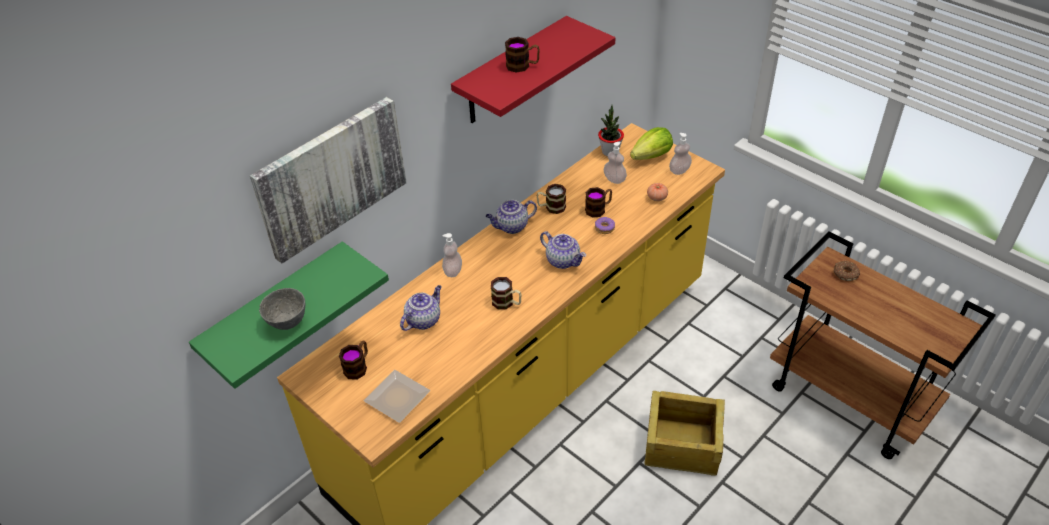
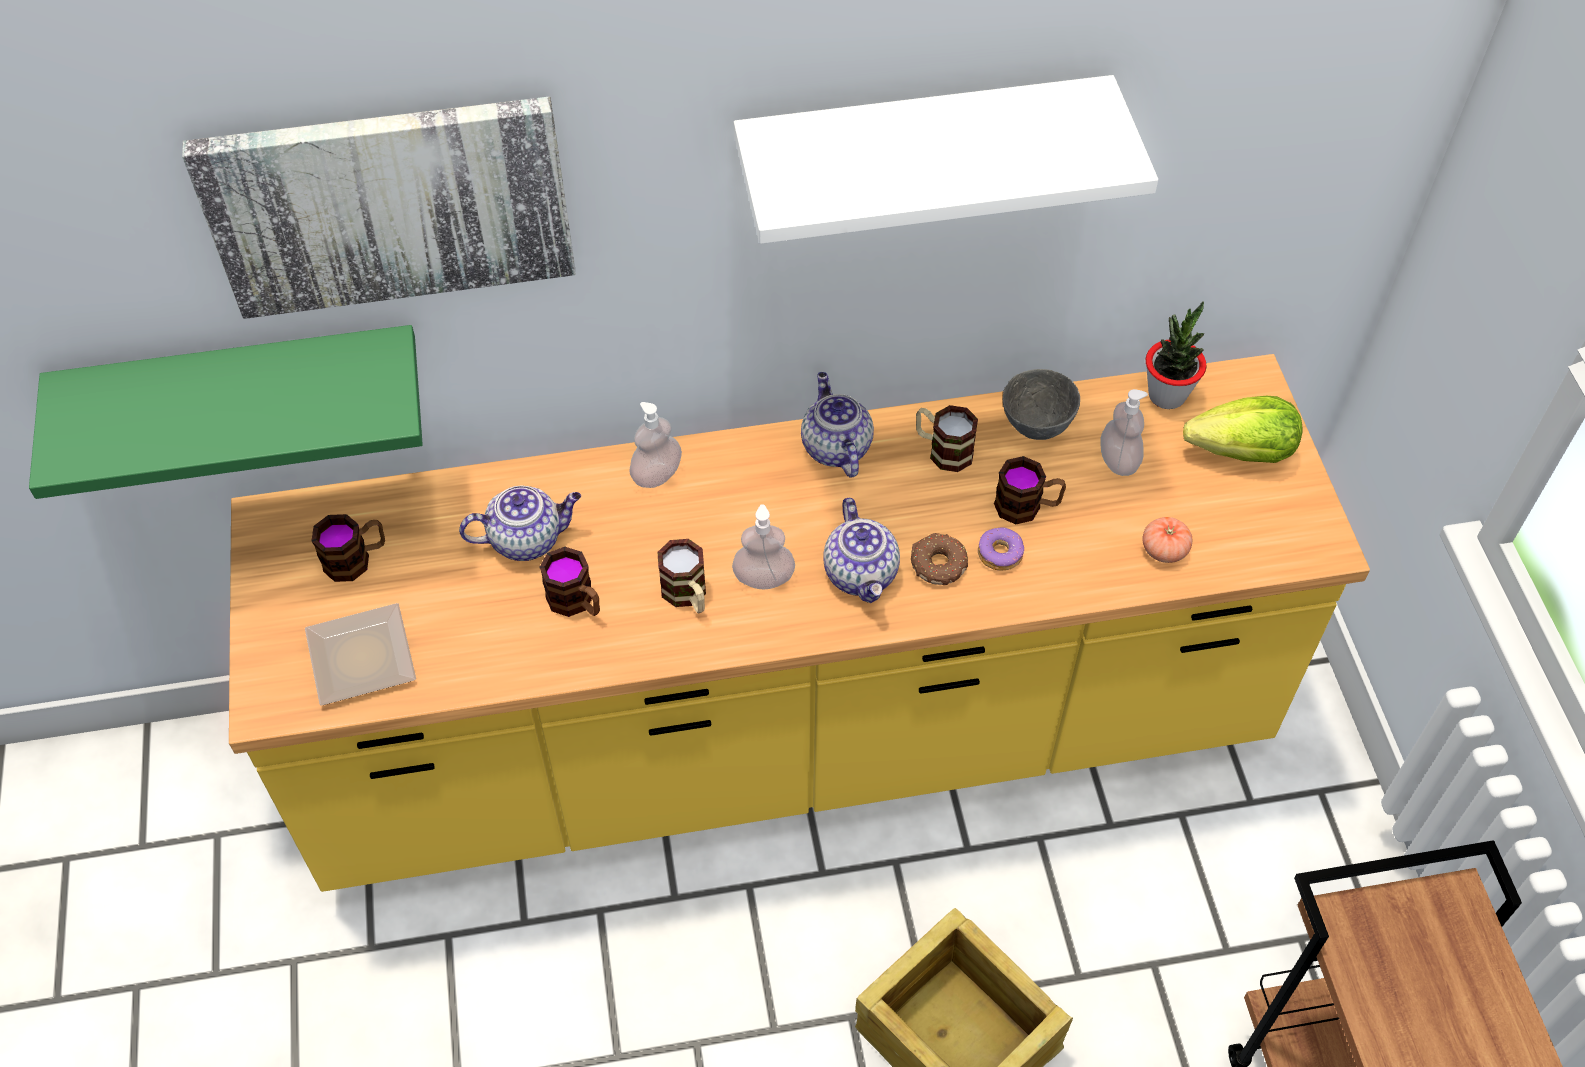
camera: 35 degrees right, 10 degrees up
(289, 322) = (196, 431): grey bowl -> grey bowl (1037, 427)
(511, 227) = (835, 447): teapot -> teapot turned 60 degrees clockwise
(512, 72) = (921, 147): red shelf -> white shelf
(522, 66) = (902, 152): mug -> mug (577, 602)
(679, 170) = (1268, 517): soap dispenser -> soap dispenser (764, 578)
(845, 274) = (1452, 953): donut -> donut (937, 564)

